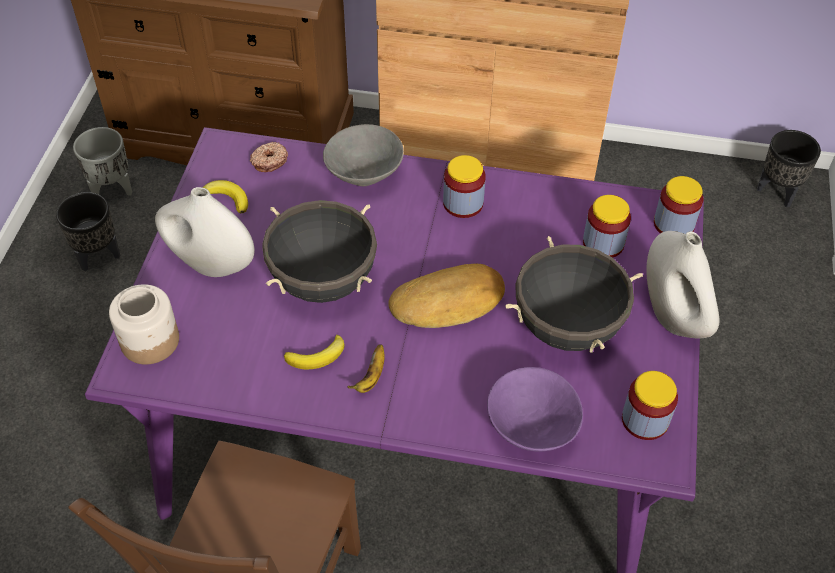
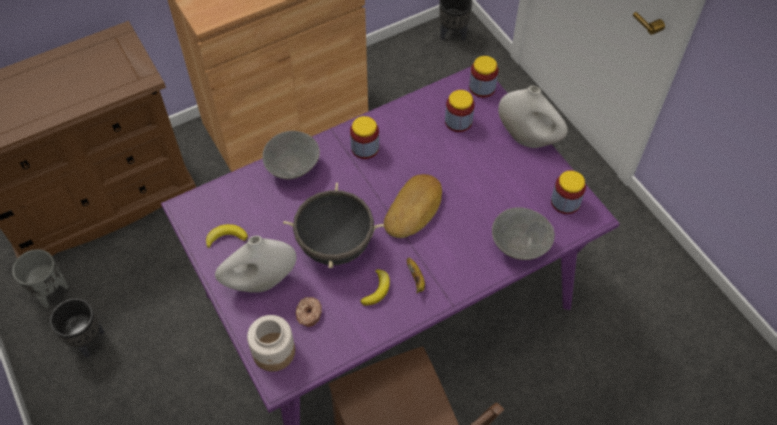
camera: 40 degrees left, 5 degrees up
(269, 161) = (227, 197): donut -> donut (308, 314)
(532, 429) = (520, 246): purple bowl -> grey bowl
(567, 327) = (485, 180): black cooking pot -> none

